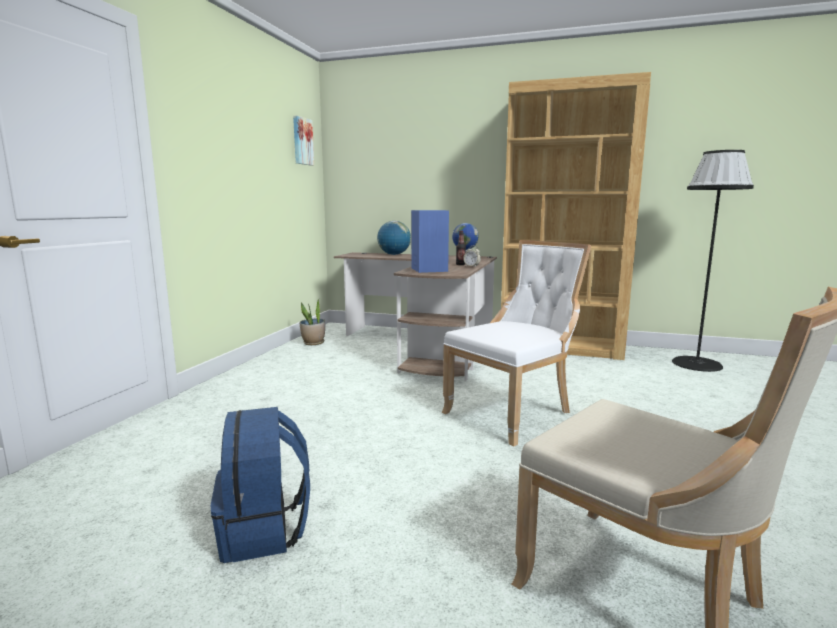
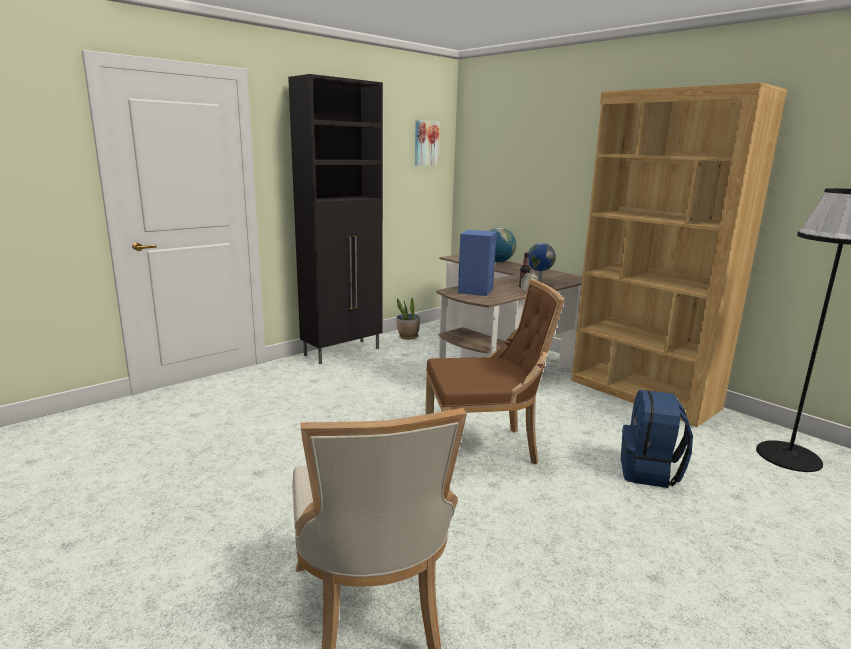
camera: 30 degrees right, 5 degrees up
(262, 367) = (343, 352): none -> black cabinet
(265, 531) = (208, 476): blue backpack -> blue backpack (650, 472)
(513, 413) = (484, 448): white chair -> brown chair

